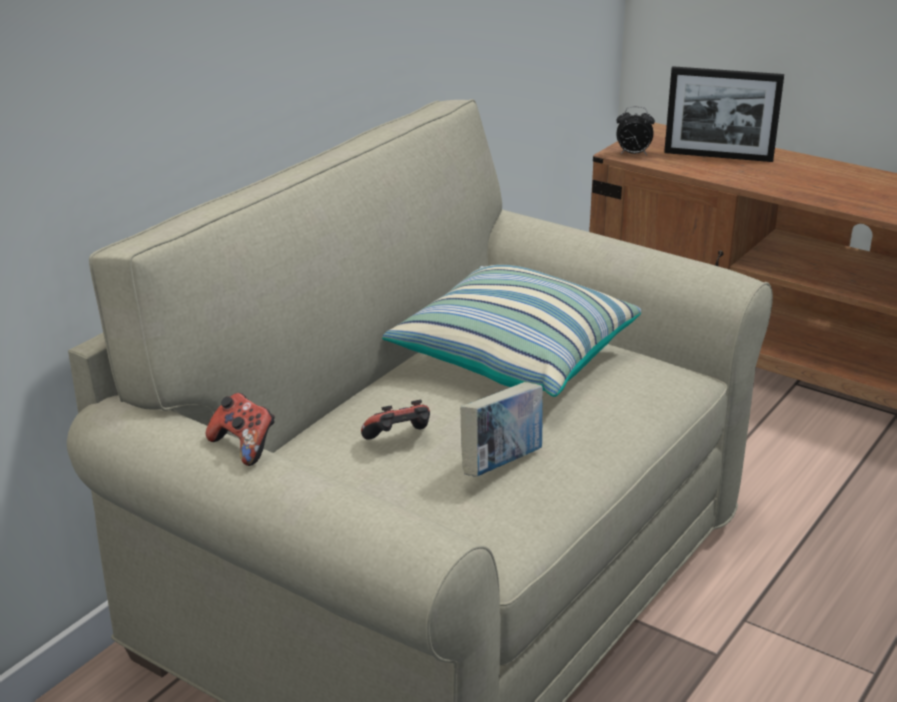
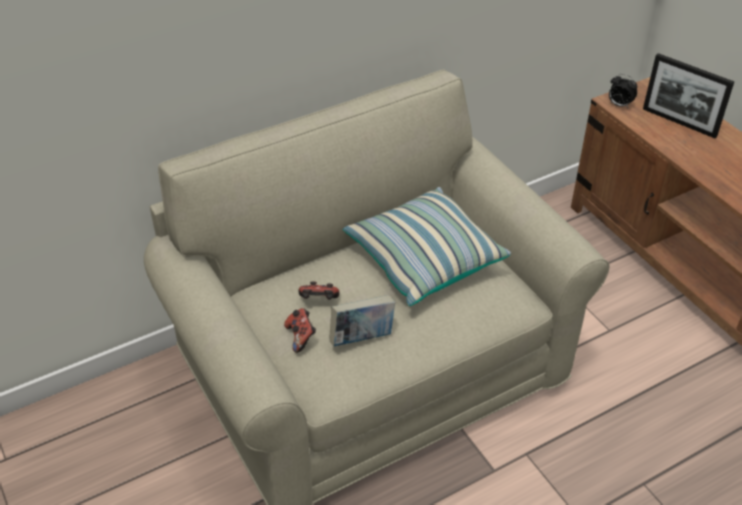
camera: 25 degrees right, 15 degrees up
(244, 447) = (209, 295): game controller -> game controller (301, 337)

